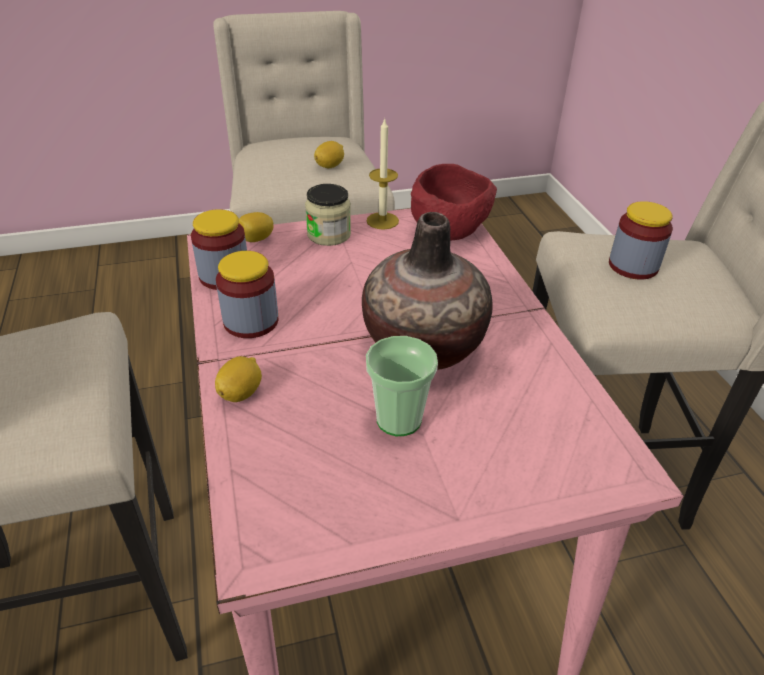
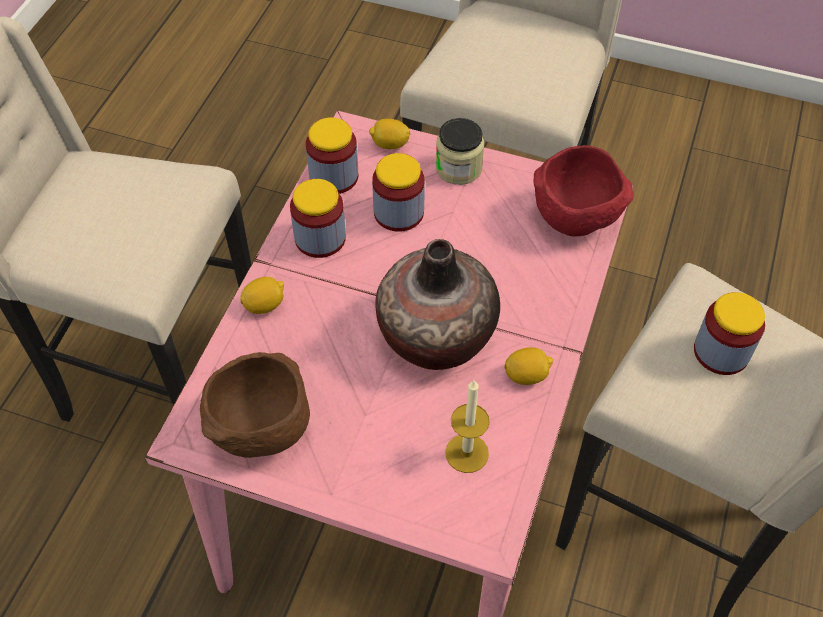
camera: 35 degrees right, 15 degrees up
(306, 278) = (398, 212): none -> jar
(330, 166) = (533, 72): lemon -> lemon (526, 375)
(334, 502) = (261, 431): none -> brown bowl
(382, 221) = (523, 173): candle -> candle (467, 453)
(398, 419) = (358, 392): cup -> none

